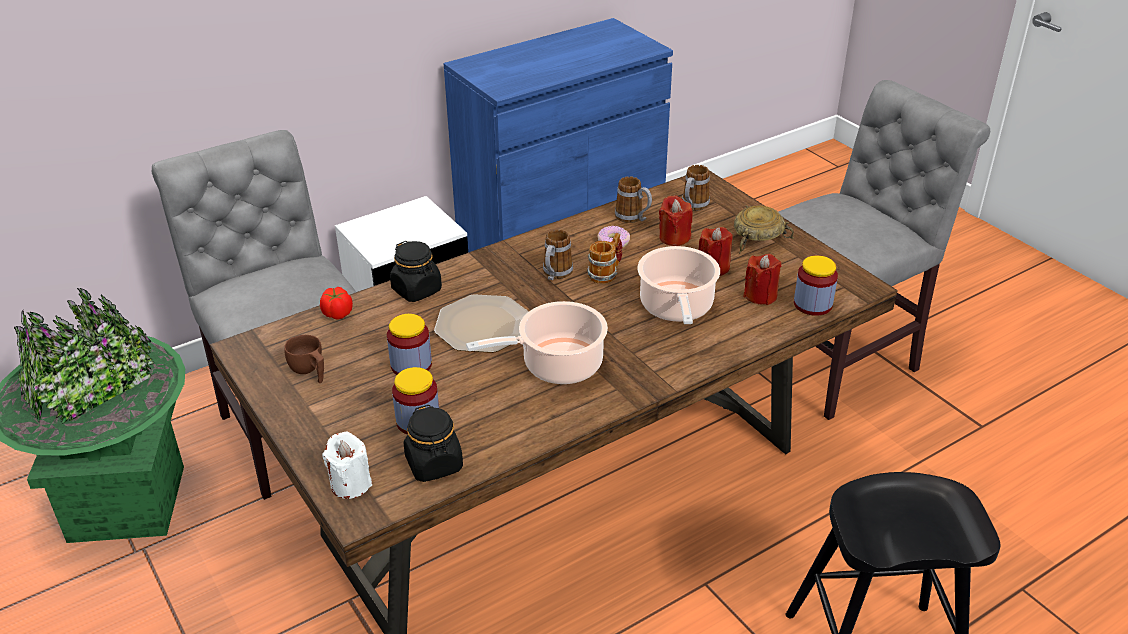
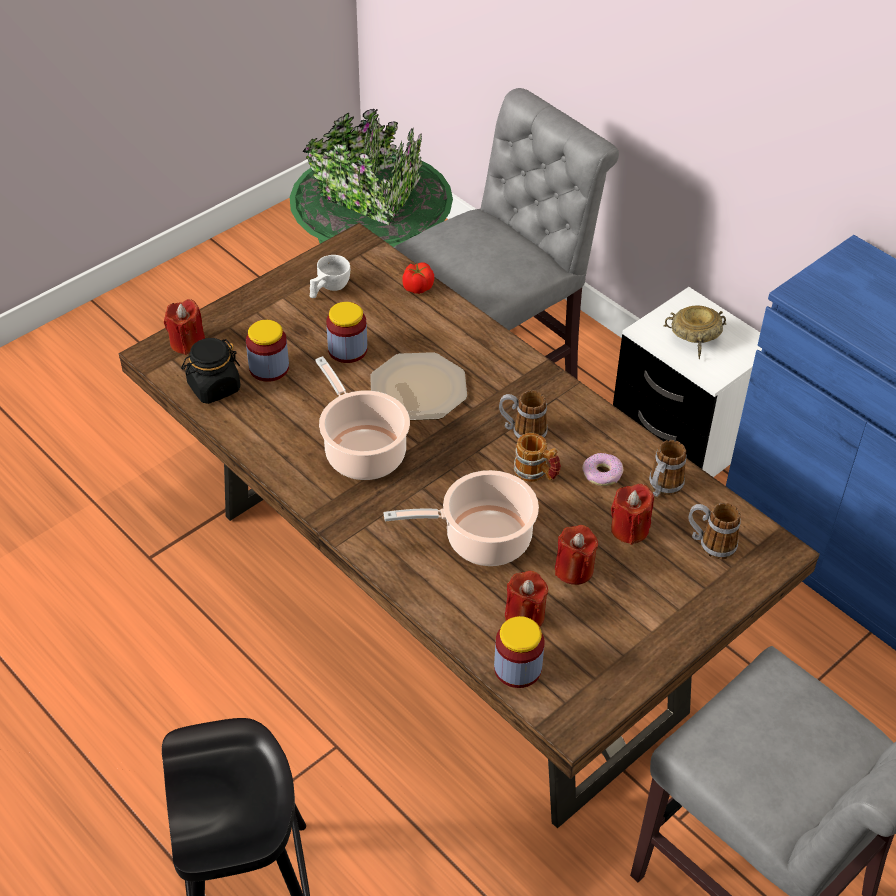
camera: 80 degrees right, 10 degrees up
(309, 372) = (328, 288): brown cup -> white cup
(350, 484) = (187, 342): white candle -> red candle
(417, 290) = (468, 332): black jar -> none
(757, 238) = (655, 612): beige bowl -> beige bowl (696, 338)

